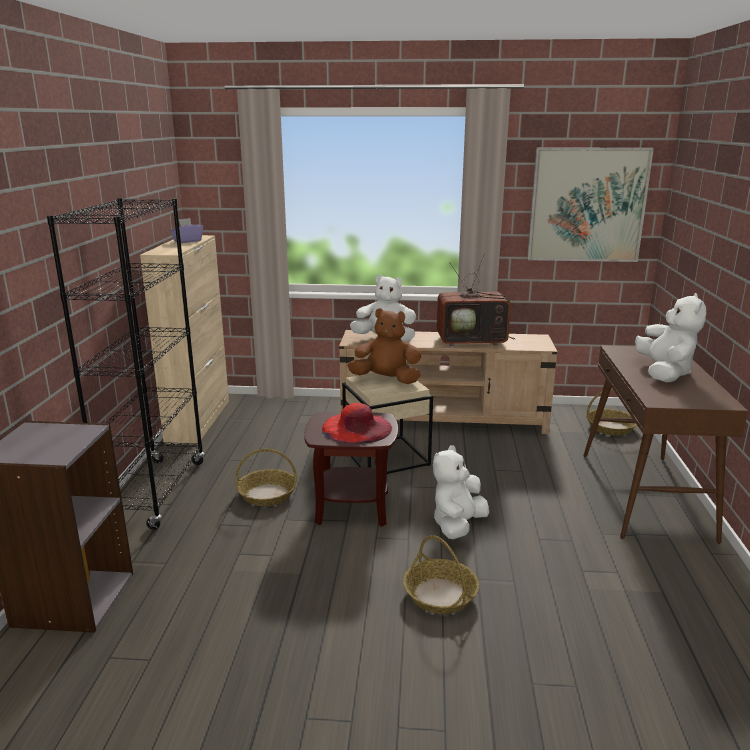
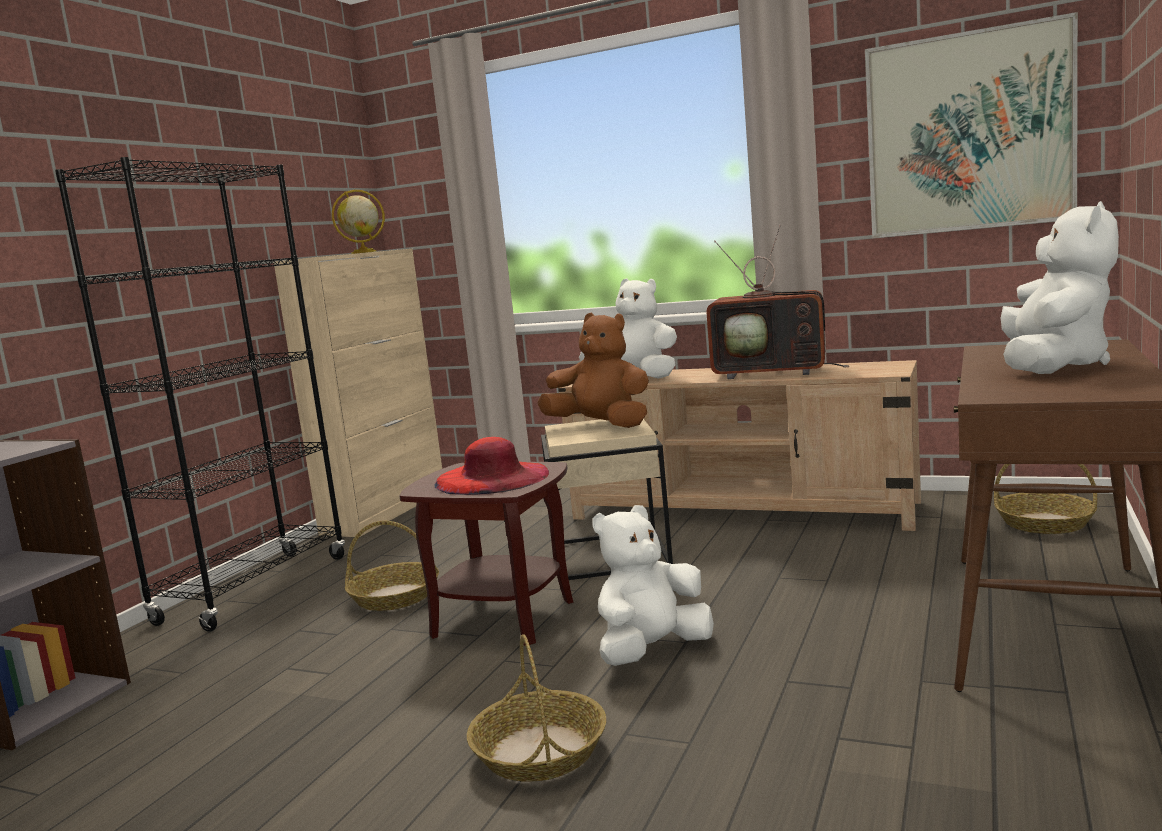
camera: 20 degrees right, 10 degrees down
(187, 241) = (363, 252): purple tissue box -> globe

